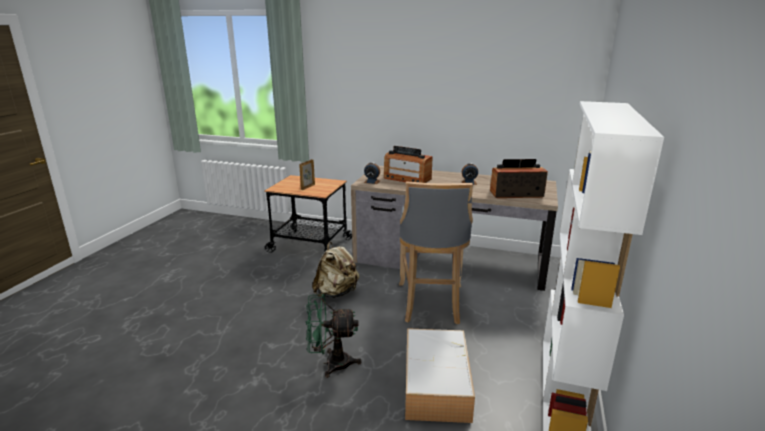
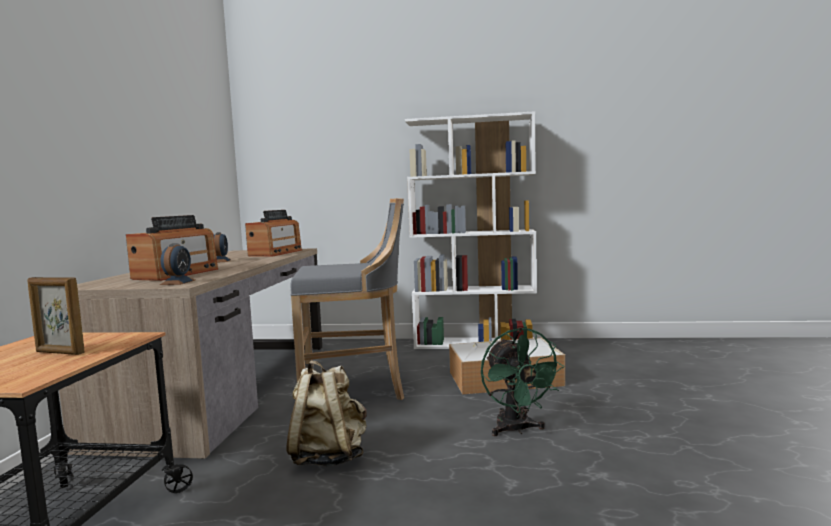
camera: 100 degrees left, 15 degrees down
(516, 194) = (276, 253): radio -> radio turned 150 degrees counterclockwise

